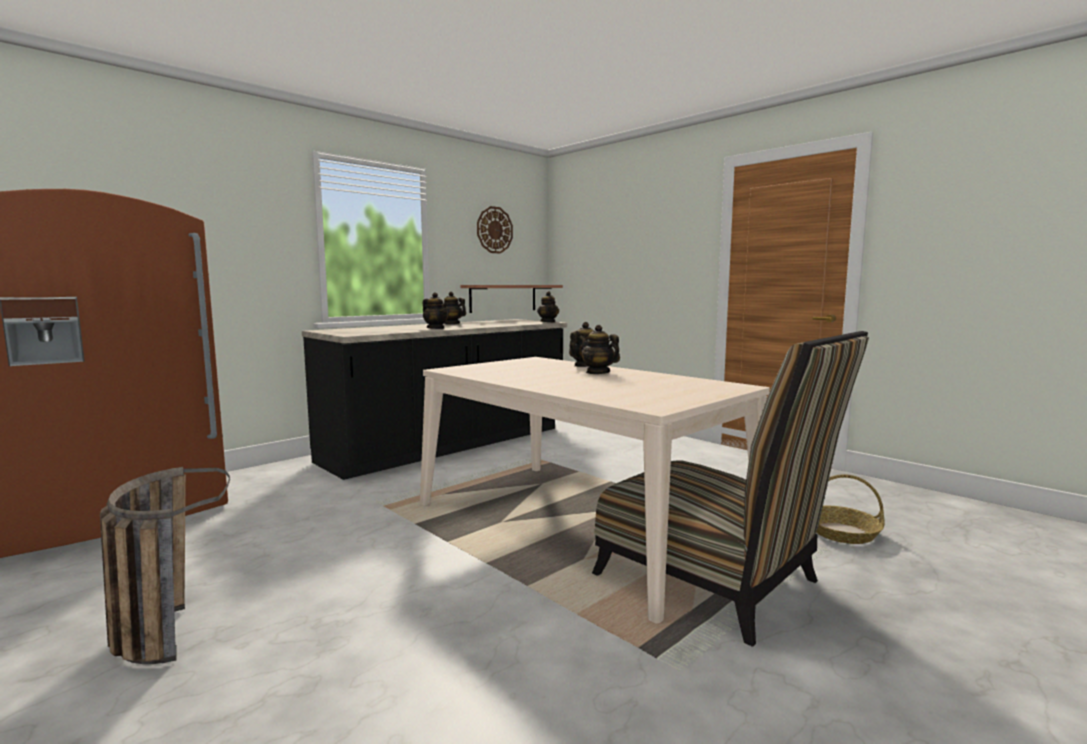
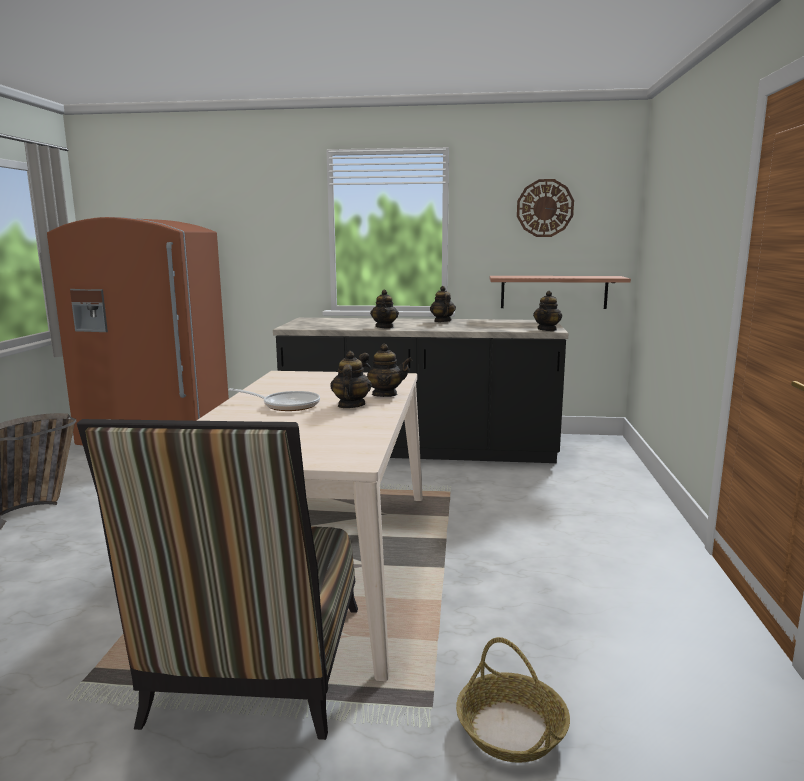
camera: 50 degrees right, 5 degrees up
(562, 379) = (287, 405): none -> frying pan

